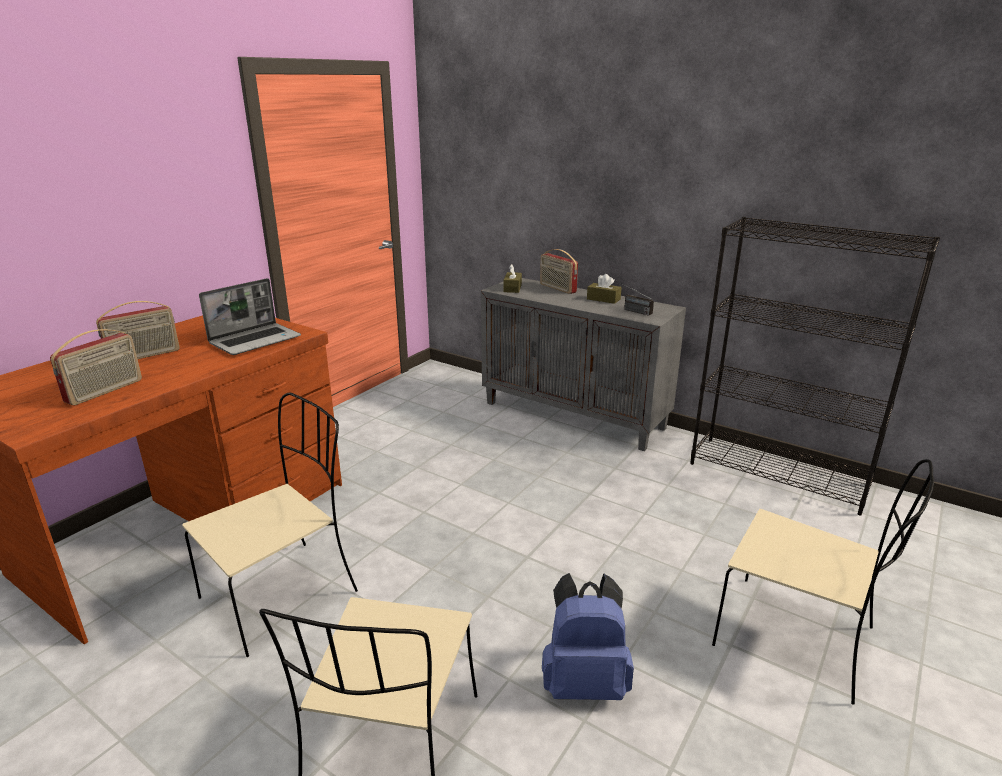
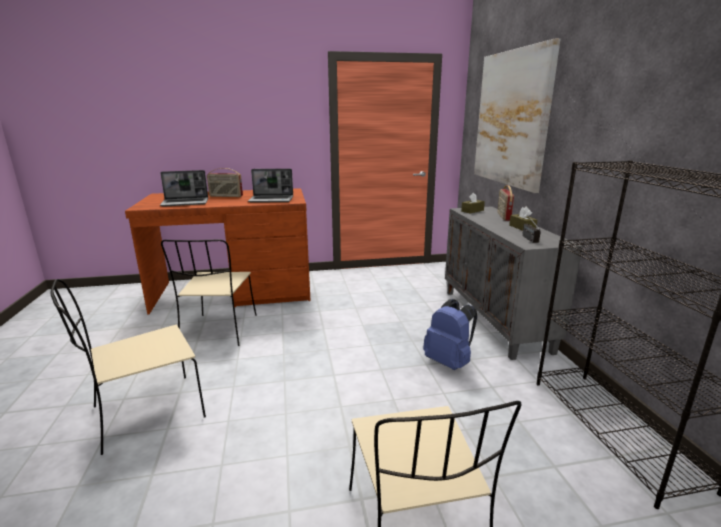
camera: 45 degrees right, 5 degrees down
(105, 391) = (186, 203): radio -> laptop
(282, 593) = (219, 331): beige chair -> beige chair turned 90 degrees clockwise
(535, 163) = (511, 119): none -> picture
(584, 682) = (252, 448): blue backpack -> blue backpack (449, 362)

